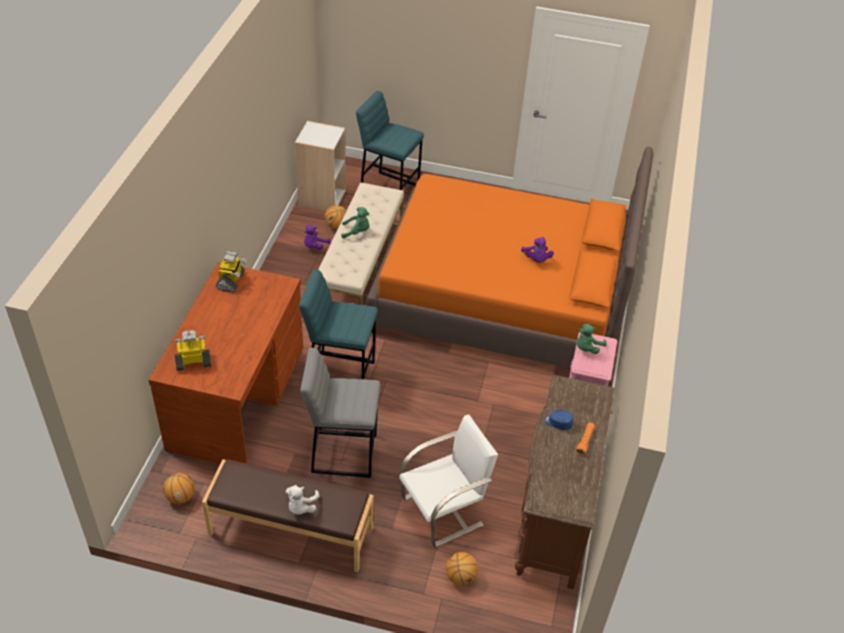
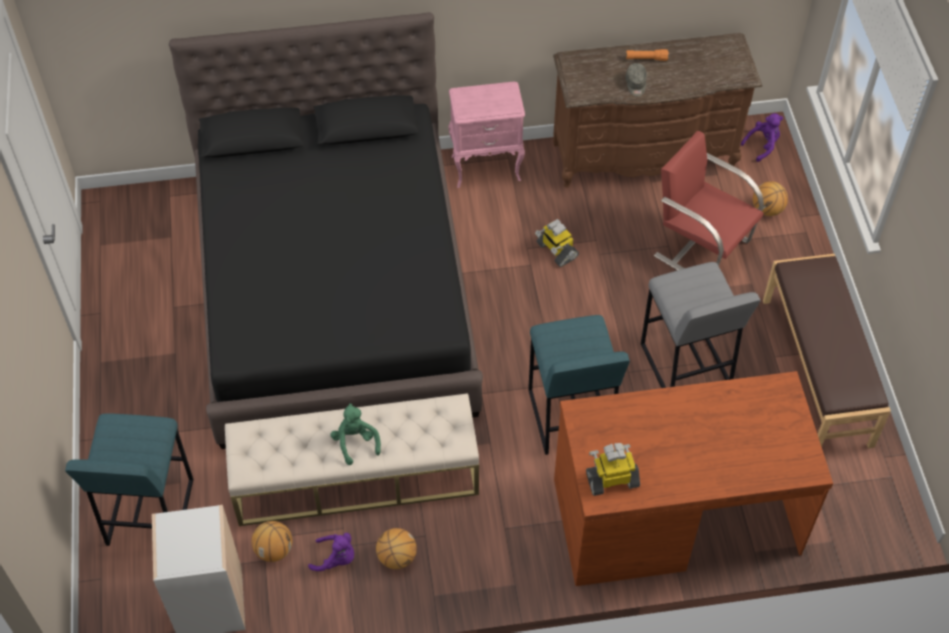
camera: 110 degrees left, 10 degrees up
(180, 497) = (849, 501): basketball -> basketball (397, 557)
(193, 362) = (775, 448): toy robot -> toy robot (556, 250)
(301, 507) = (836, 311): white plush toy -> none
(444, 511) = (701, 247): white chair -> red chair
(501, 297) = (335, 293): orange bed -> black bed
(536, 259) = (351, 189): purple plush toy -> purple plush toy (762, 145)
(558, 423) = (636, 84): blue cap -> grey cap
(587, 348) = (481, 108): green plush toy -> none

